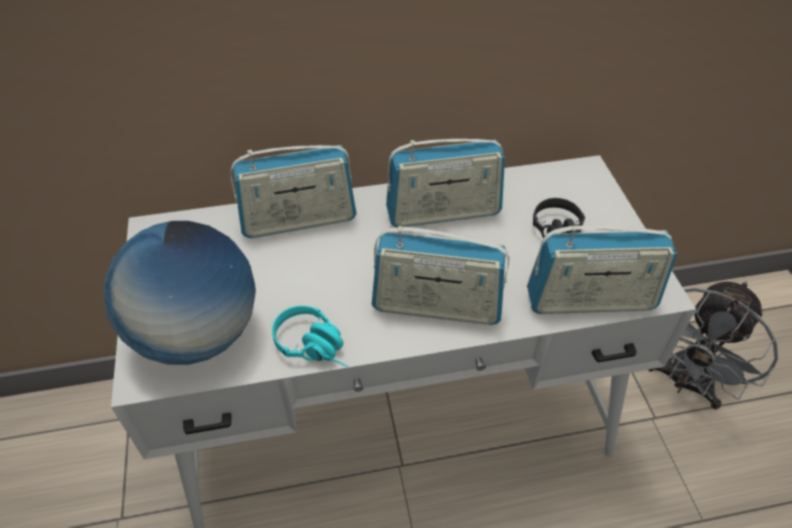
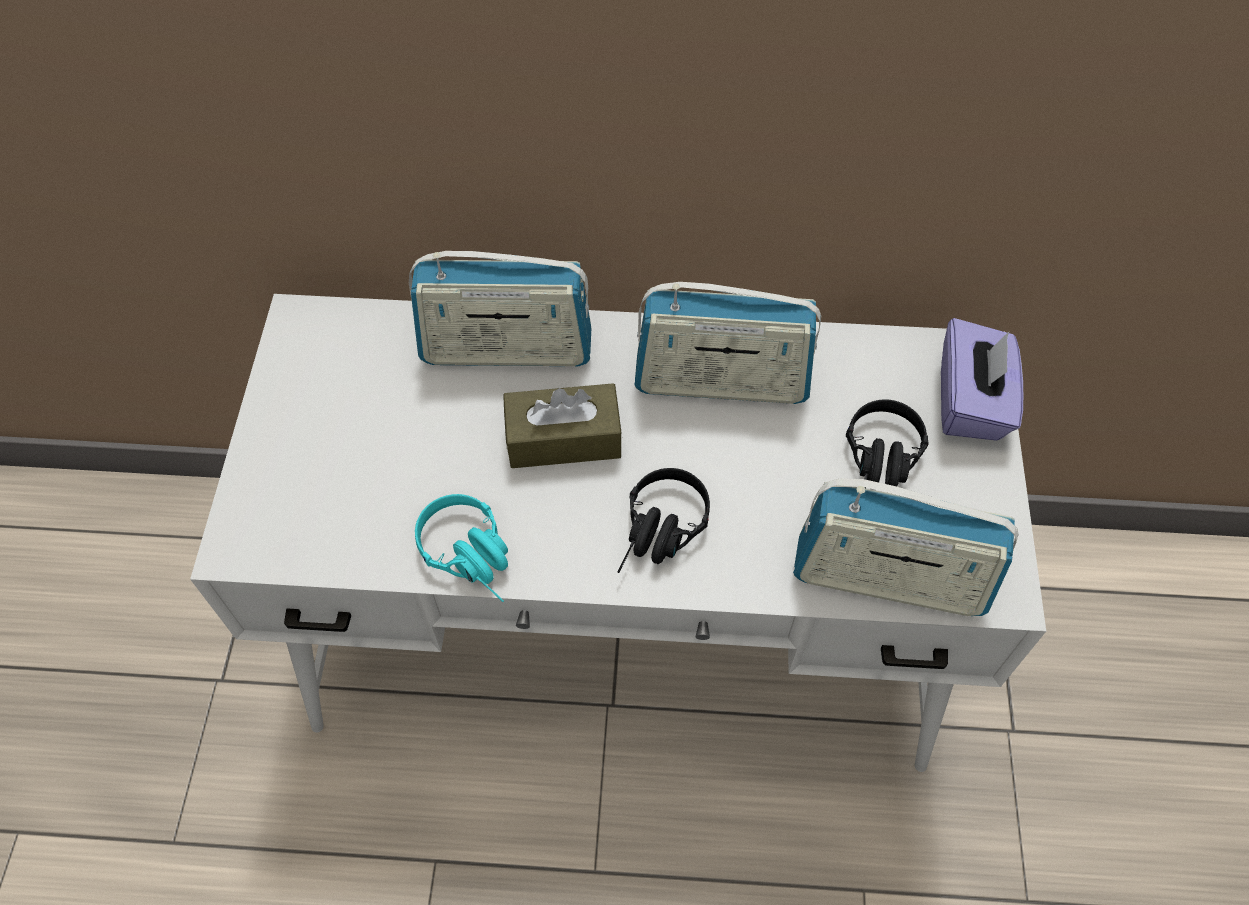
camera: 15 degrees right, 10 degrees up
(198, 334) = (323, 500): globe -> none
(353, 263) = (563, 439): none -> brown tissue box
(436, 307) = (660, 535): radio -> black headphones
(596, 194) = (970, 402): none -> purple tissue box
(684, 383) = (1080, 689): grey fan -> none

